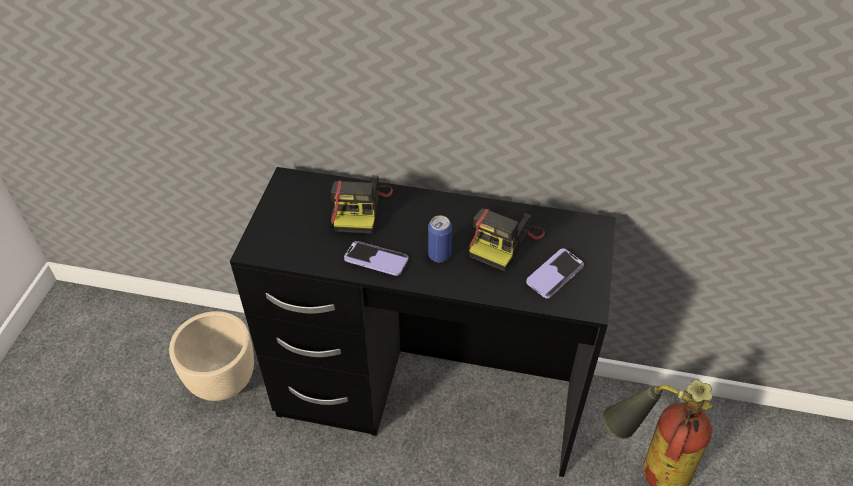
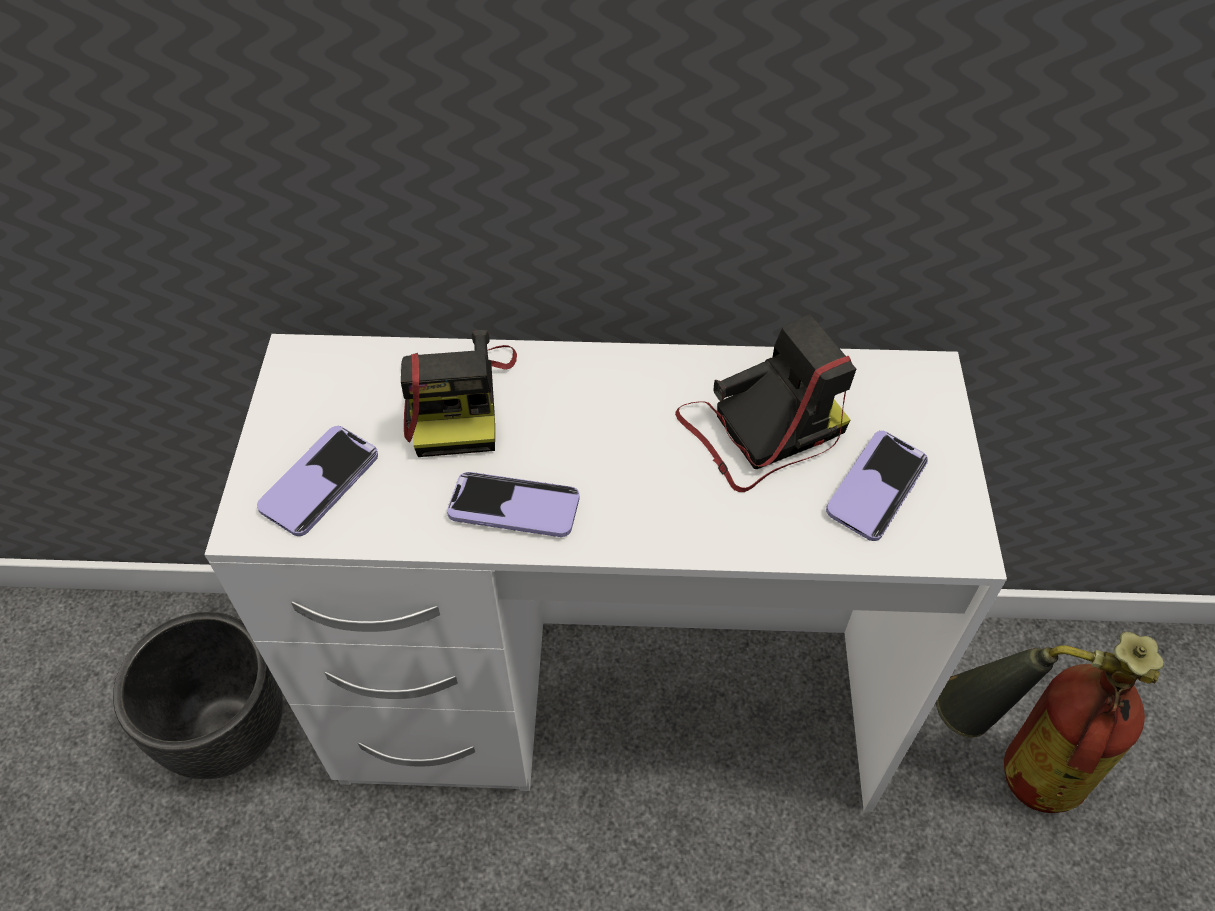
camera: 10 degrees left, 5 degrees up
(222, 382) = (228, 735): beige planter -> black planter
(287, 237) = (320, 482): none -> phone
(428, 399) = (608, 704): black desk -> white desk
(439, 255) = (640, 478): can -> none
(504, 241) = (760, 431): camera -> camera turned 135 degrees counterclockwise

